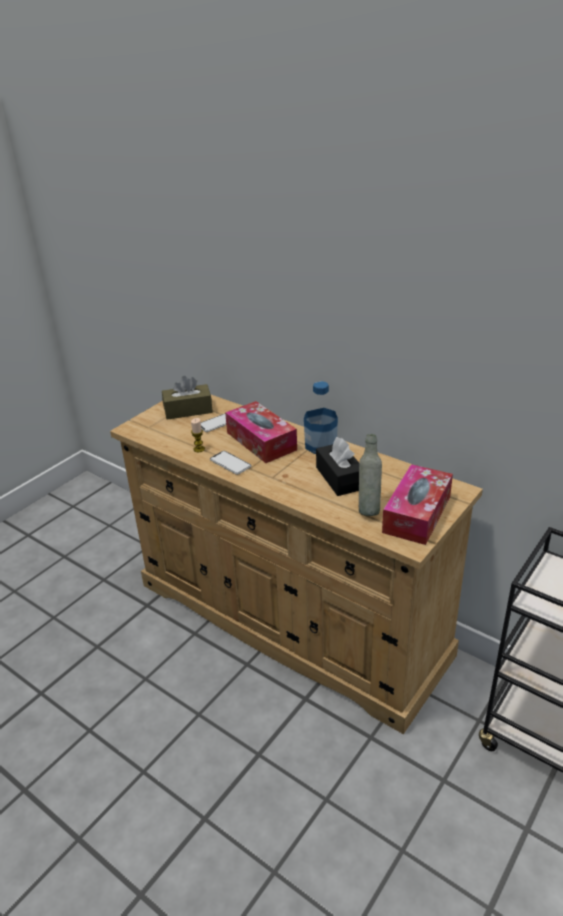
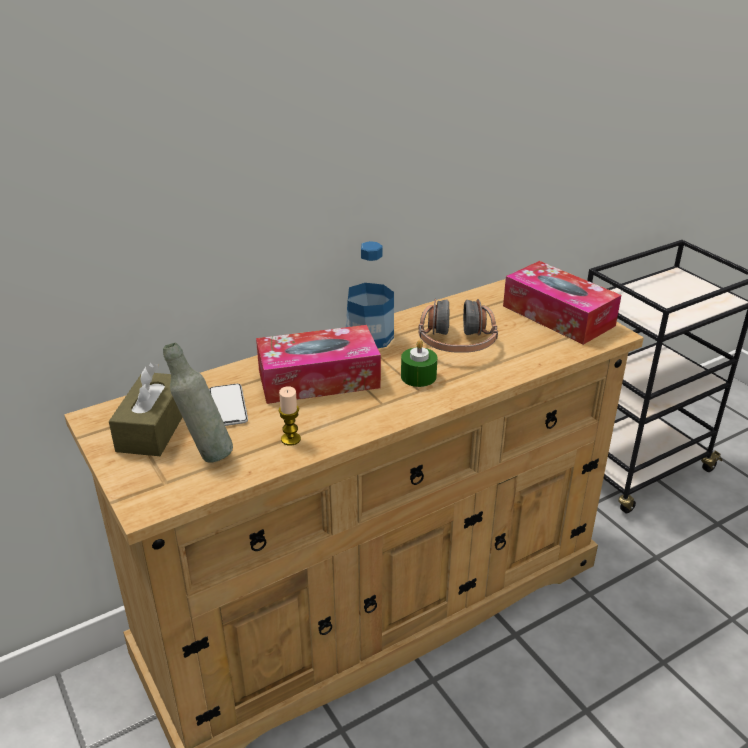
camera: 70 degrees left, 0 degrees up
(230, 463) = (357, 418): phone -> none
(287, 473) = (418, 376): none -> green candle
(339, 478) = (456, 343): black tissue box -> headphones
(369, 509) = (533, 340): grey bottle -> grey bottle (205, 454)

